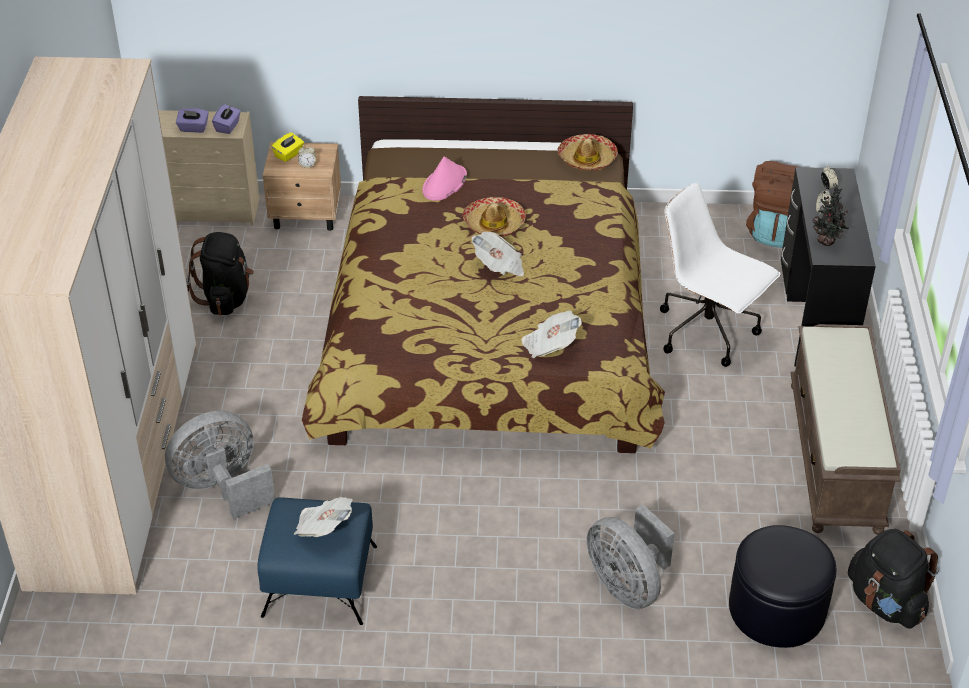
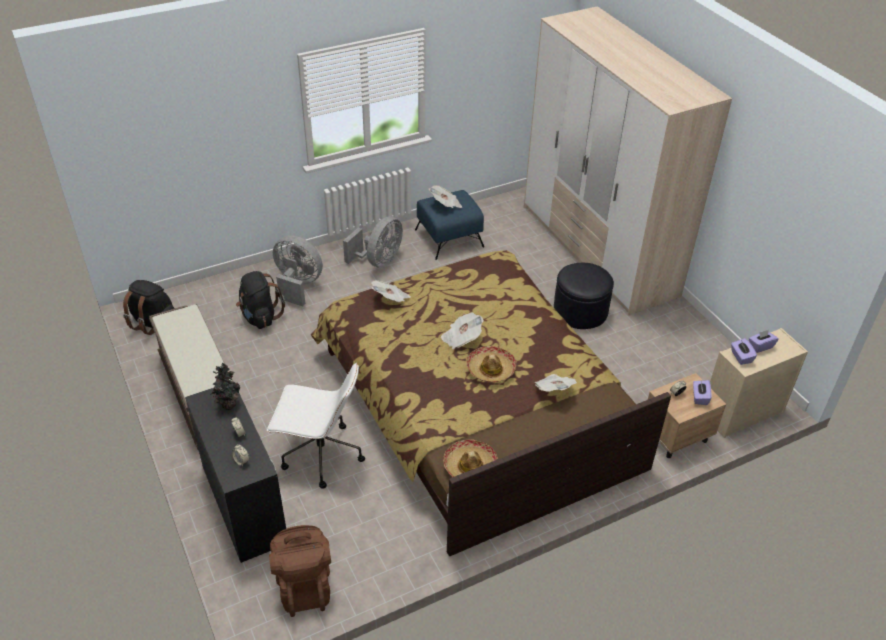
camera: 150 degrees right, 0 degrees up
(222, 488) = (534, 257): grey fan -> grey fan (378, 261)
(226, 298) = (652, 353): black backpack -> black backpack (260, 317)
(289, 154) = (699, 397): yellow tissue box -> purple tissue box
(444, 184) = (554, 390): pink hat -> newspaper
(777, 609) = (214, 300): black ottoman -> black ottoman (580, 311)

